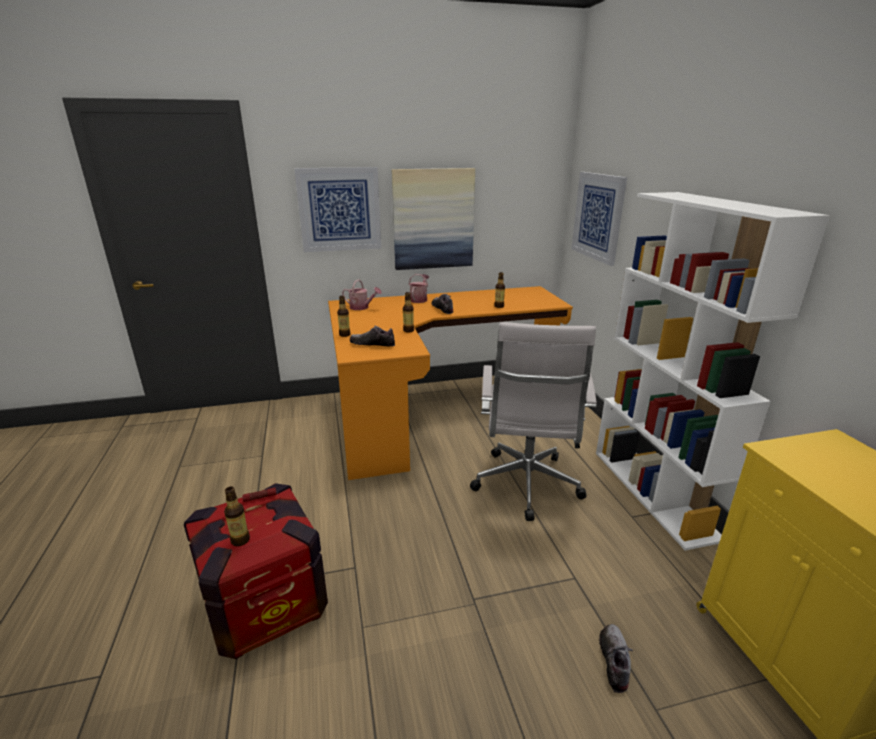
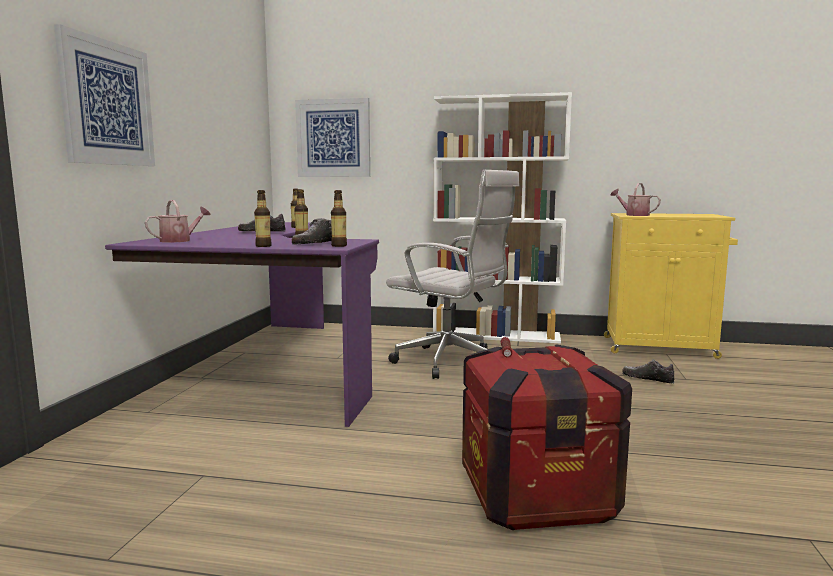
camera: 65 degrees left, 15 degrees down
(240, 540) = (580, 360): bottle -> bottle (339, 246)
(419, 299) = (209, 233): watering can -> watering can (634, 215)
(433, 219) = (191, 135): picture -> none
(434, 409) = (267, 368): orange desk -> purple desk

